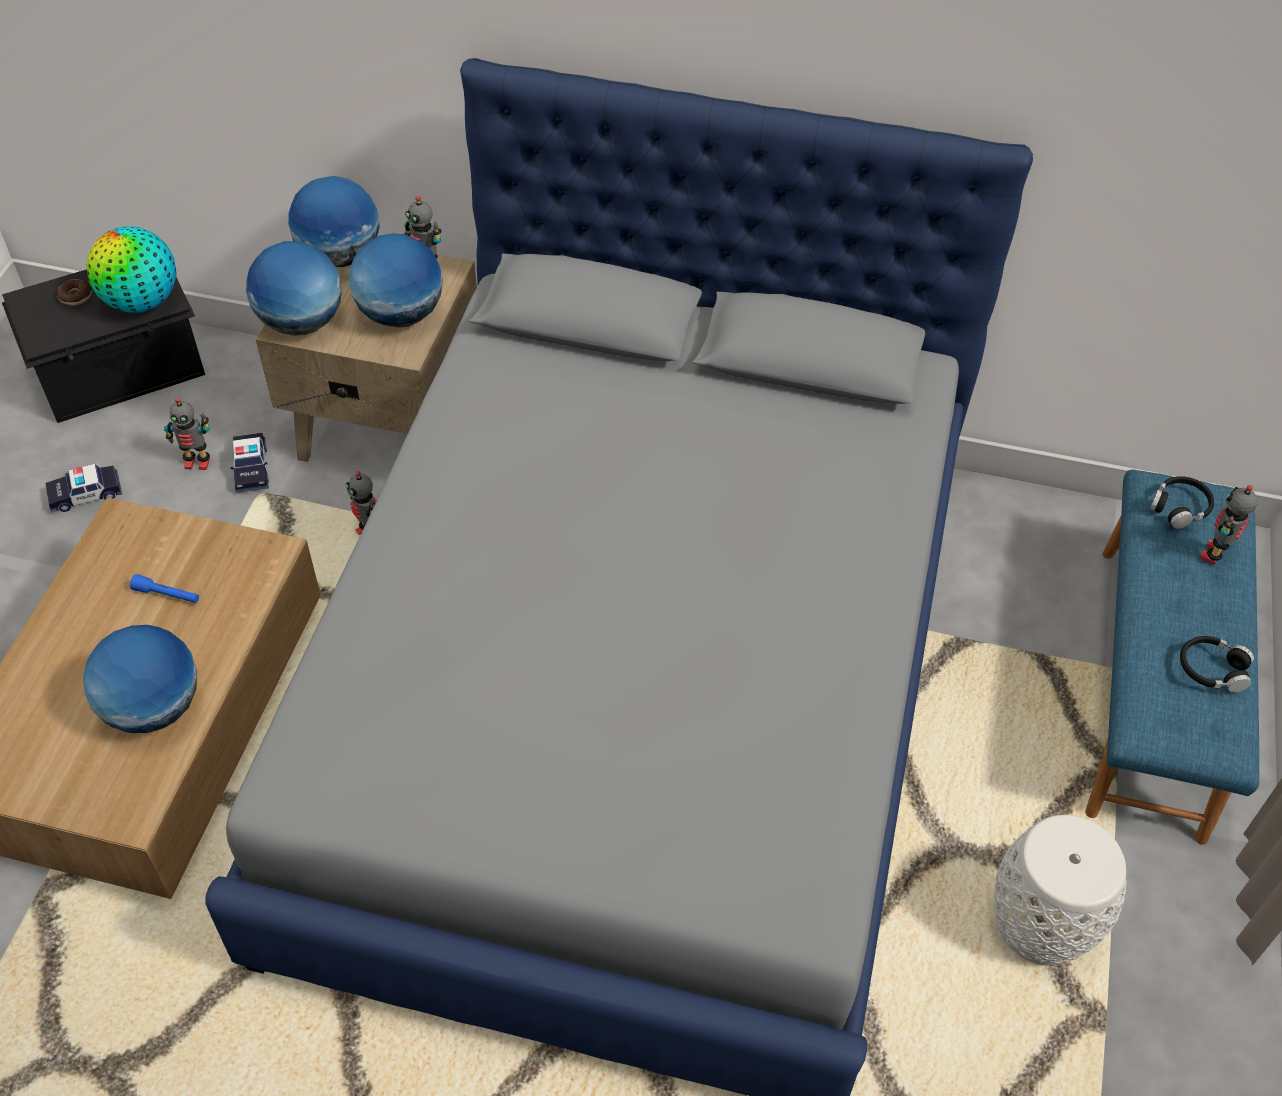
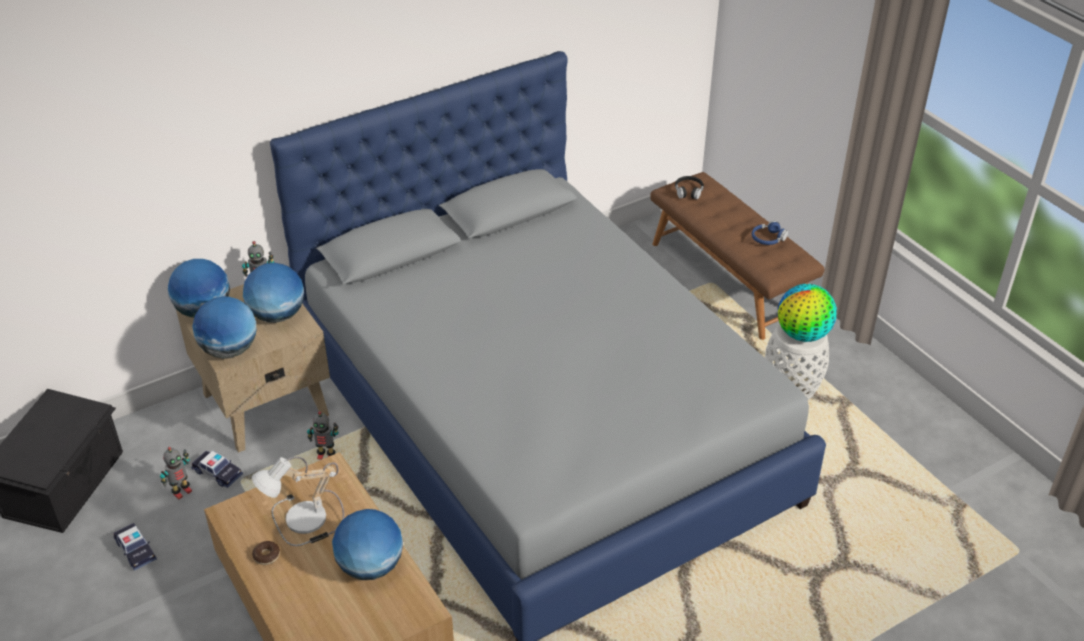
camera: 45 degrees left, 10 degrees down
(76, 296) = (31, 441): donut -> donut (266, 556)
(85, 494) = (135, 550): toy car -> toy car turned 60 degrees counterclockwise
(142, 302) = (78, 418): globe -> globe (803, 334)
(167, 595) = (304, 522): blue flashlight -> table lamp
(1153, 687) = (729, 280): blue bench -> brown bench
(1212, 669) = (768, 238): black headphones -> blue headphones
(1214, 554) = (720, 200): toy robot -> none

